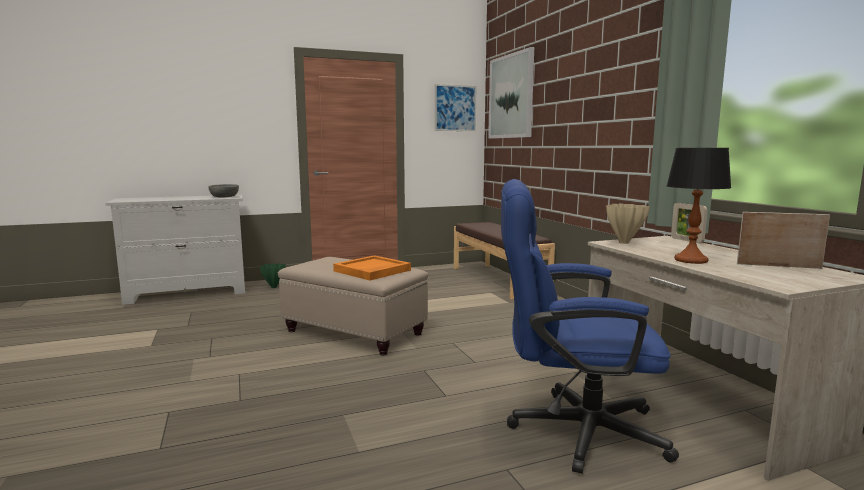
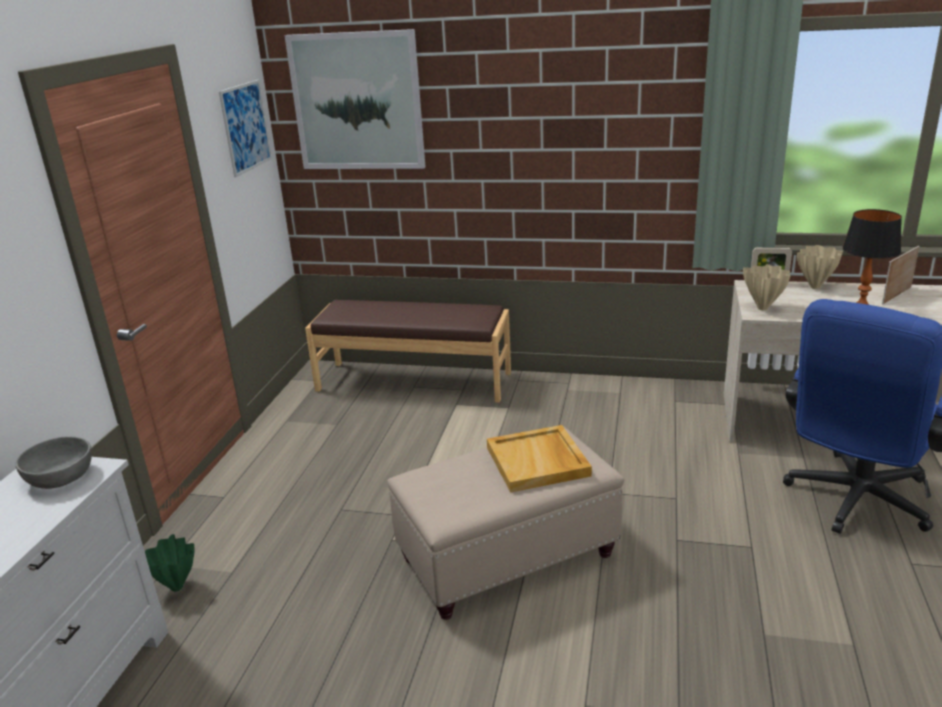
camera: 55 degrees left, 15 degrees up
(372, 271) = (538, 462): orange tray -> beige tray
(717, 249) = (816, 287): none -> beige vase

